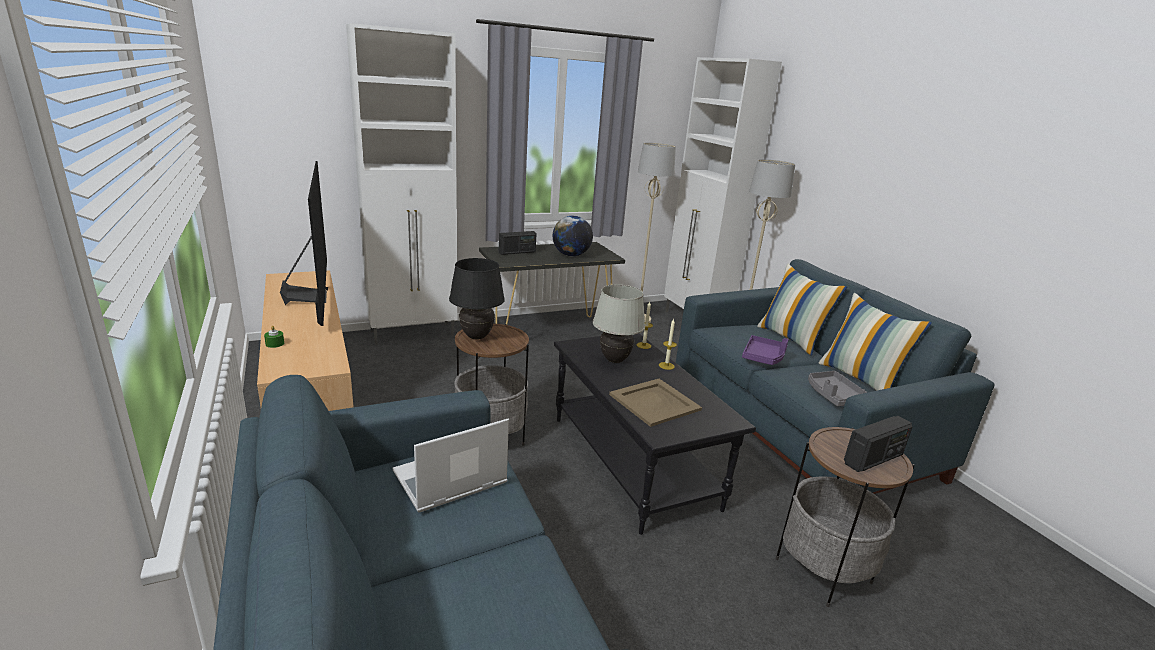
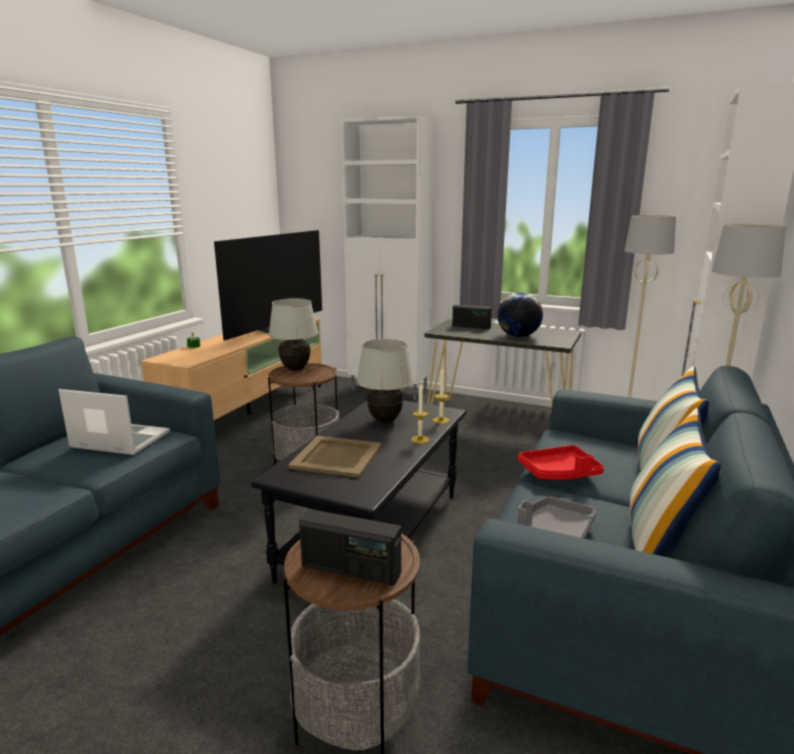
camera: 50 degrees right, 5 degrees down
(476, 337) = (295, 369): black table lamp -> white table lamp
(763, 357) = (559, 473): purple tray -> red tray

